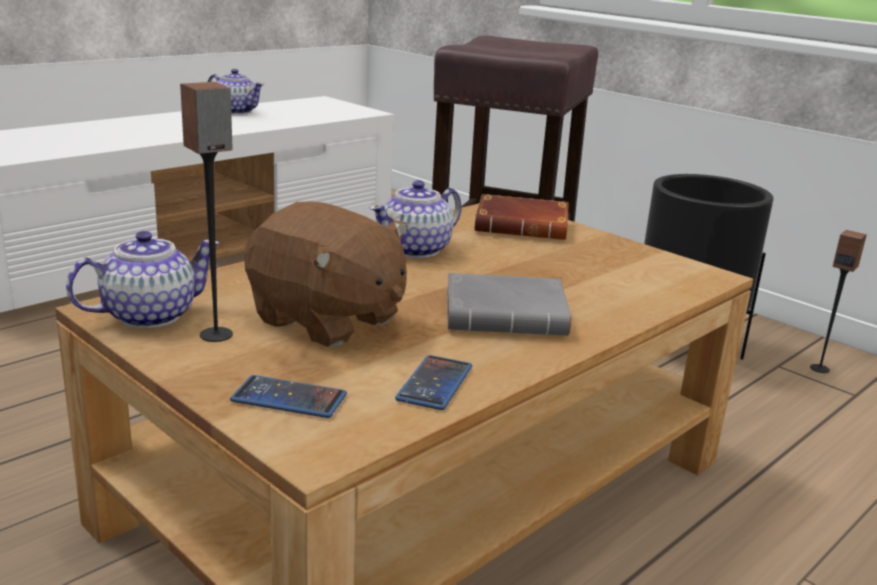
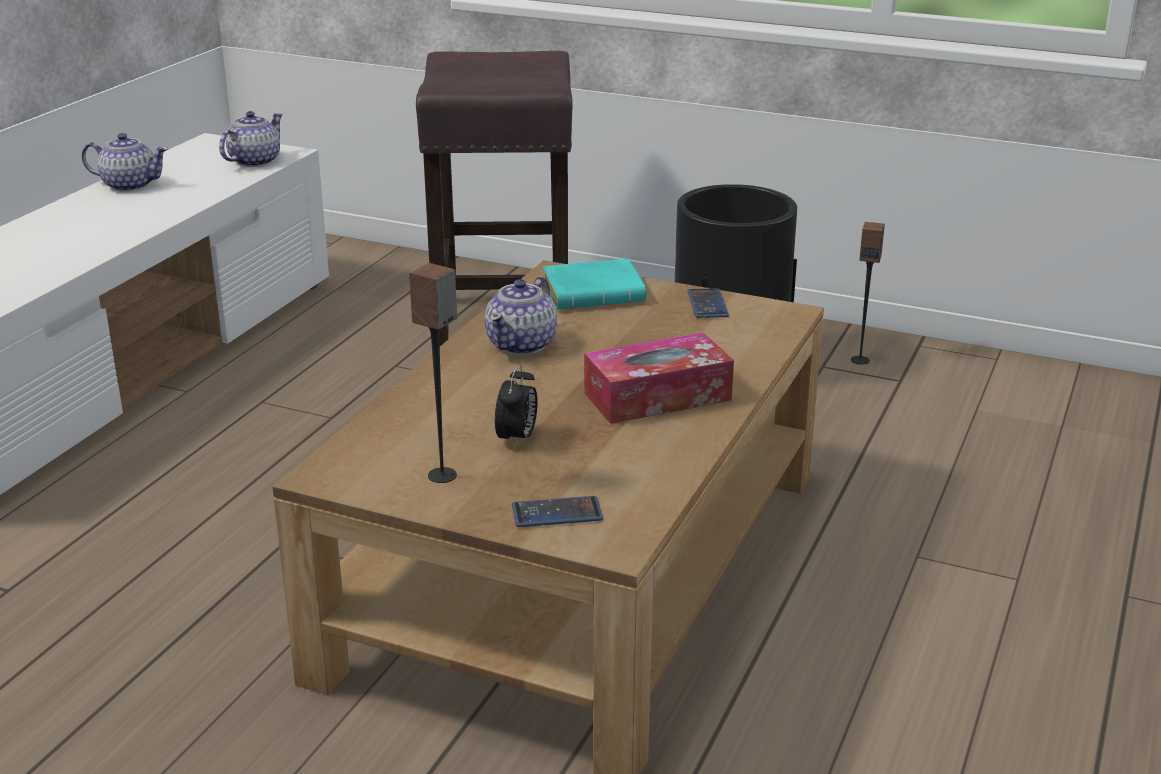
camera: 20 degrees left, 5 degrees up
(148, 315) = (364, 472): teapot -> teapot (254, 161)
(326, 320) = (517, 439): brown plush toy -> alarm clock
(434, 383) = (651, 472): phone -> phone (707, 304)
(508, 316) = (657, 396): grey book -> tissue box
(524, 226) = (595, 293): brown book -> turquoise book

